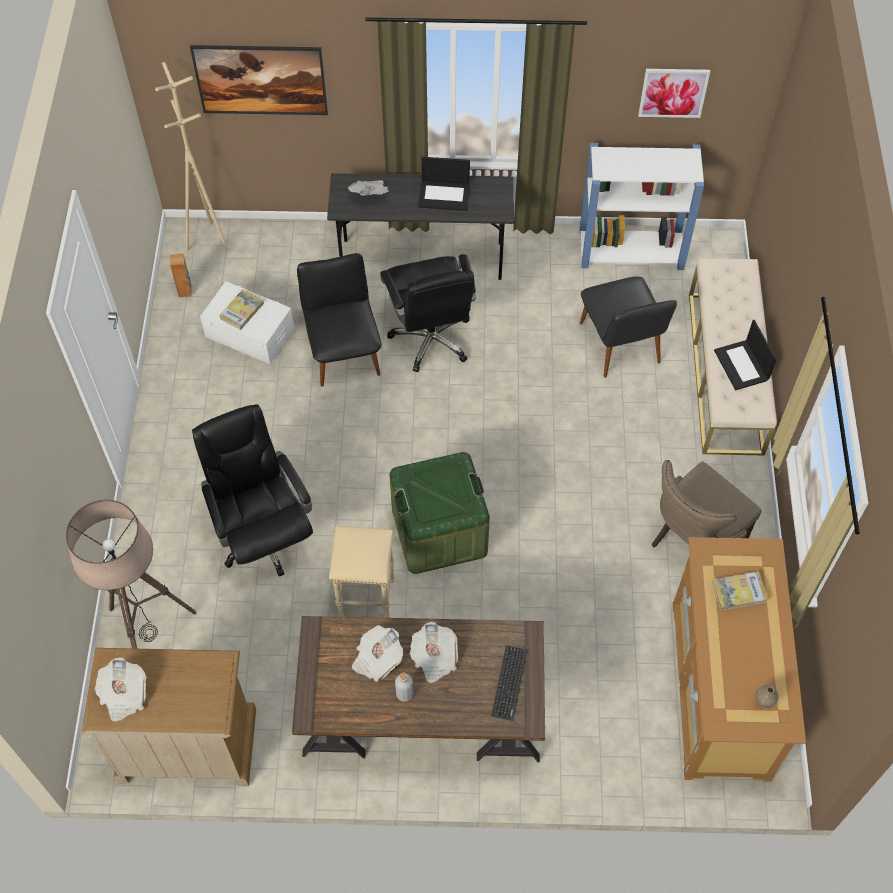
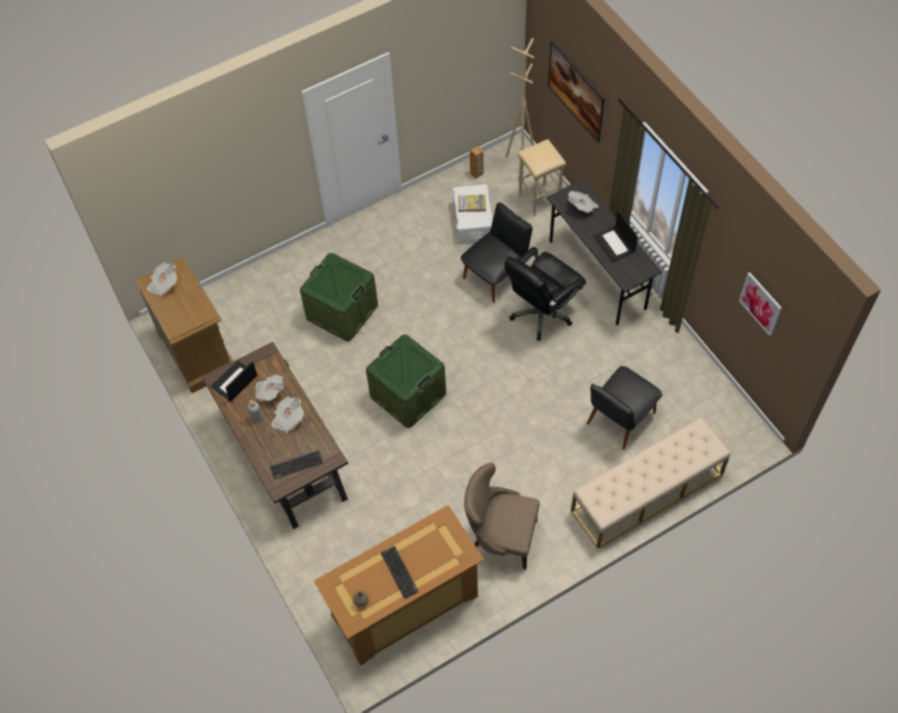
camera: 60 degrees right, 0 degrees up
(149, 633) = (249, 294): floor lamp -> none
(264, 539) = (342, 311): black office chair -> green storage box
(368, 598) = (339, 384): beige stool -> beige stool (540, 199)
(632, 249) = (704, 385): white bookcase -> none
(739, 592) = (427, 552): book -> none
(742, 365) = (630, 485): laptop -> laptop (234, 382)
(748, 637) = (399, 572): none -> keyboard

